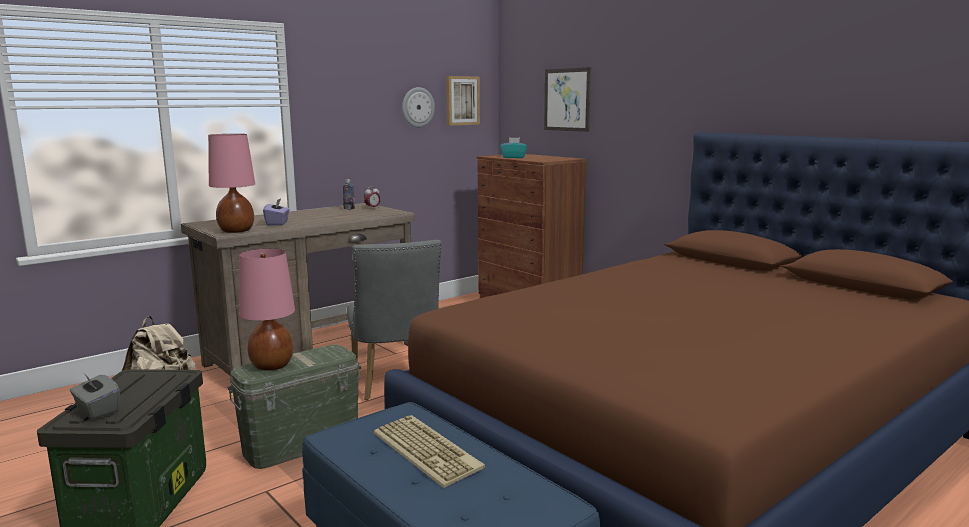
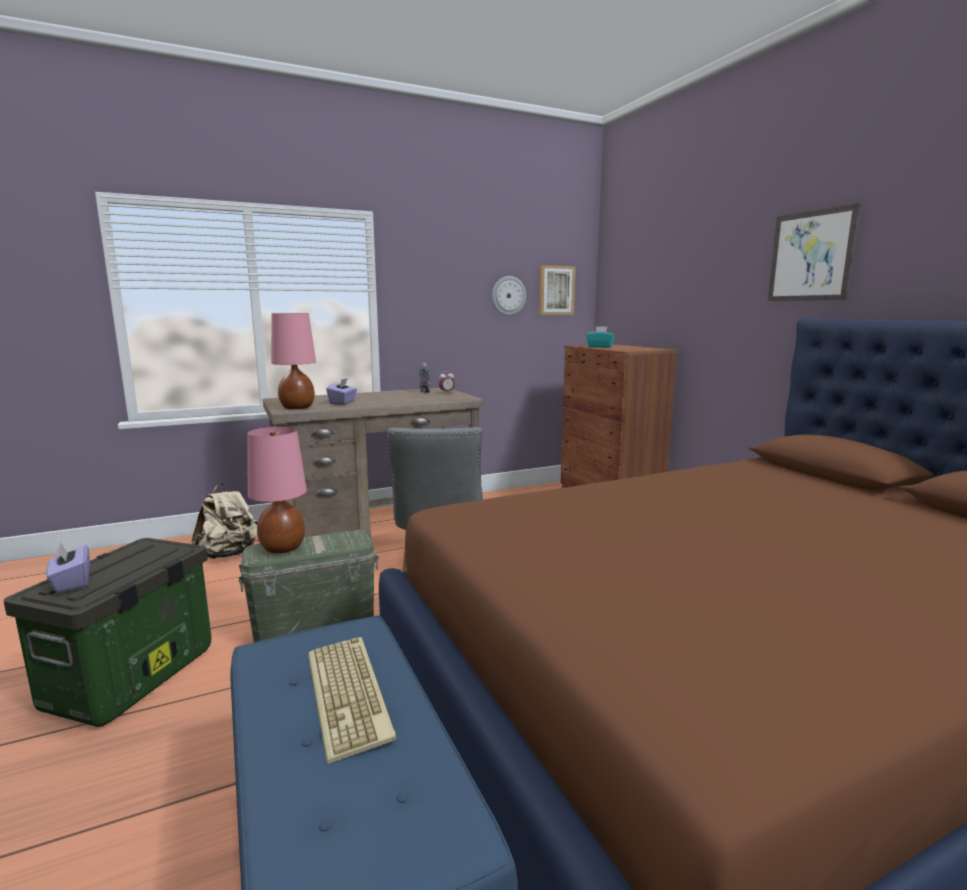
camera: 15 degrees right, 0 degrees up
(97, 410) = (72, 582): grey tissue box -> purple tissue box
(567, 99) = (661, 287): picture -> picture (811, 256)

